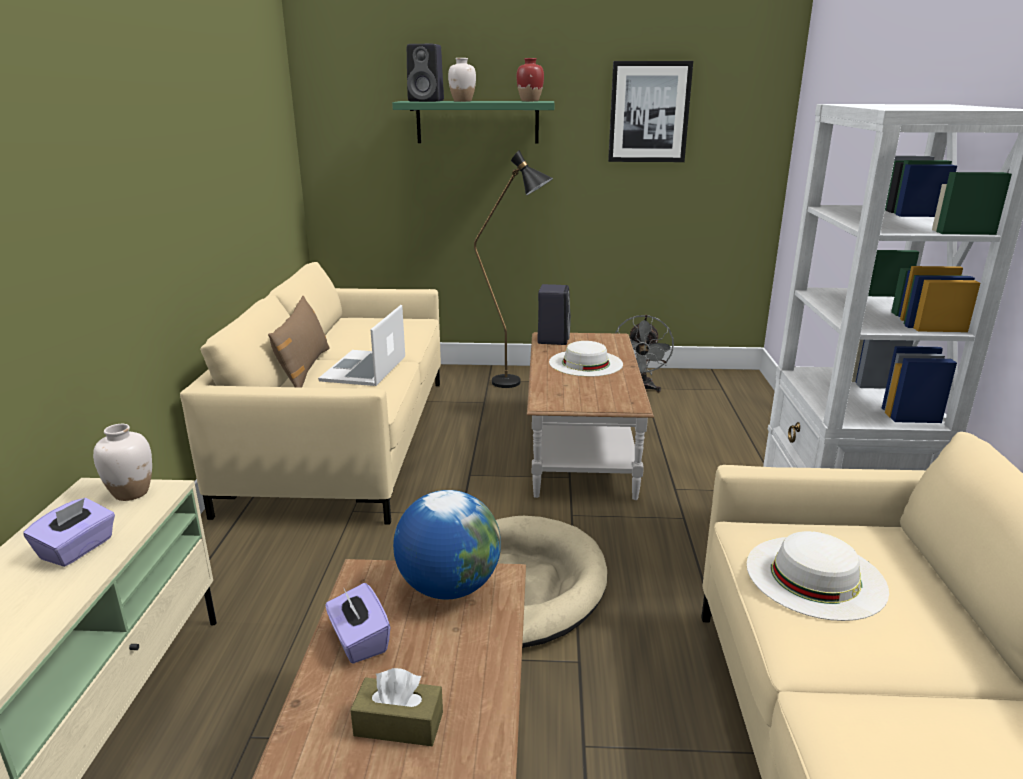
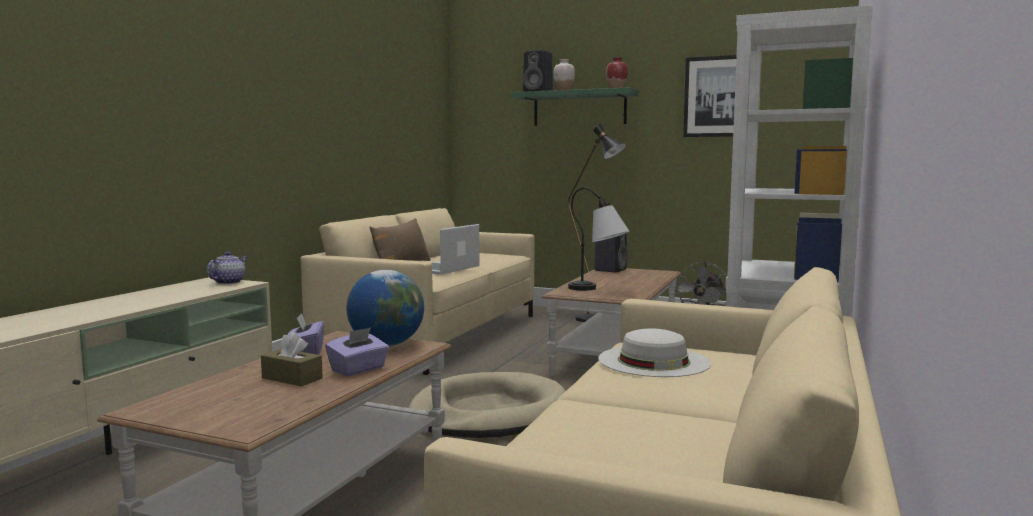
camera: 20 degrees right, 15 degrees down
(78, 549) = (178, 293): purple tissue box -> purple tissue box (358, 370)
(131, 492) = (229, 282): white vase -> teapot
(581, 391) = (598, 290): none -> table lamp
(585, 363) = (621, 280): white hat -> none

